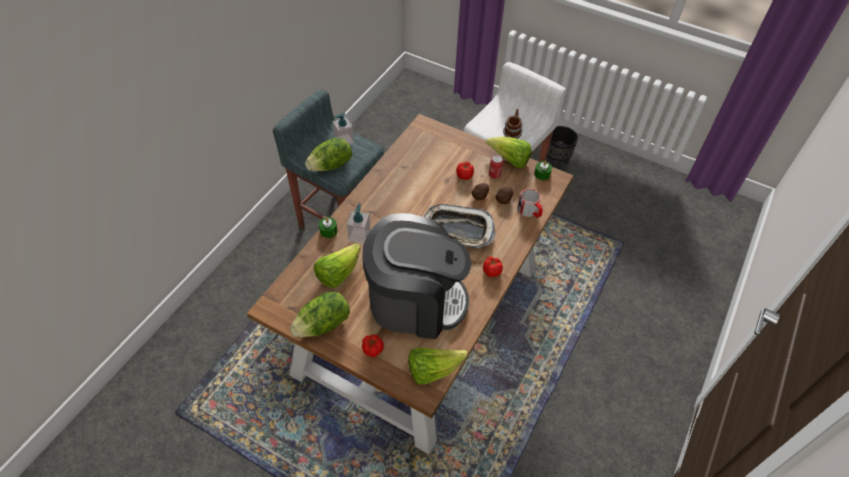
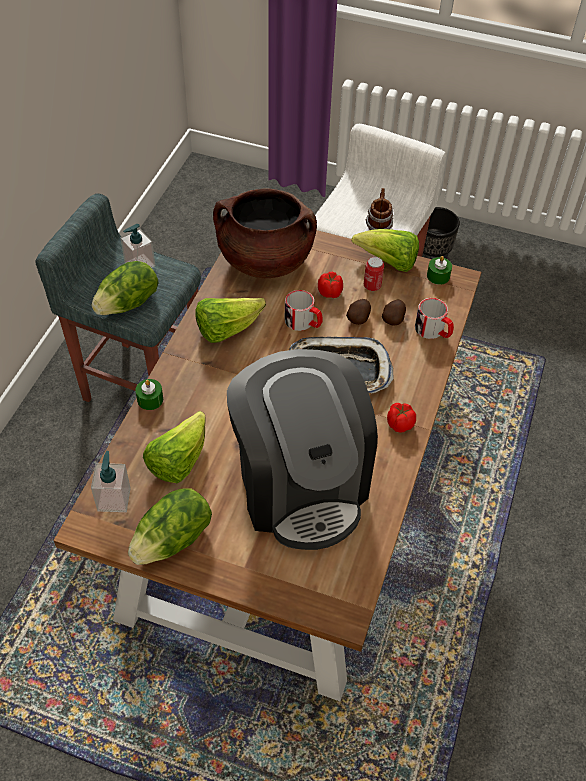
camera: 10 degrees left, 0 degrees up
(359, 235) = (198, 399): soap dispenser -> soap dispenser (114, 499)
(372, 349) = (254, 564): tomato -> none
(415, 301) = (300, 483): coffee machine -> coffee machine turned 75 degrees clockwise
(425, 148) = (265, 261): none -> brown cooking pot
(433, 370) = (349, 581): lettuce -> lettuce (227, 329)
(442, 193) = (303, 322): none -> mug

